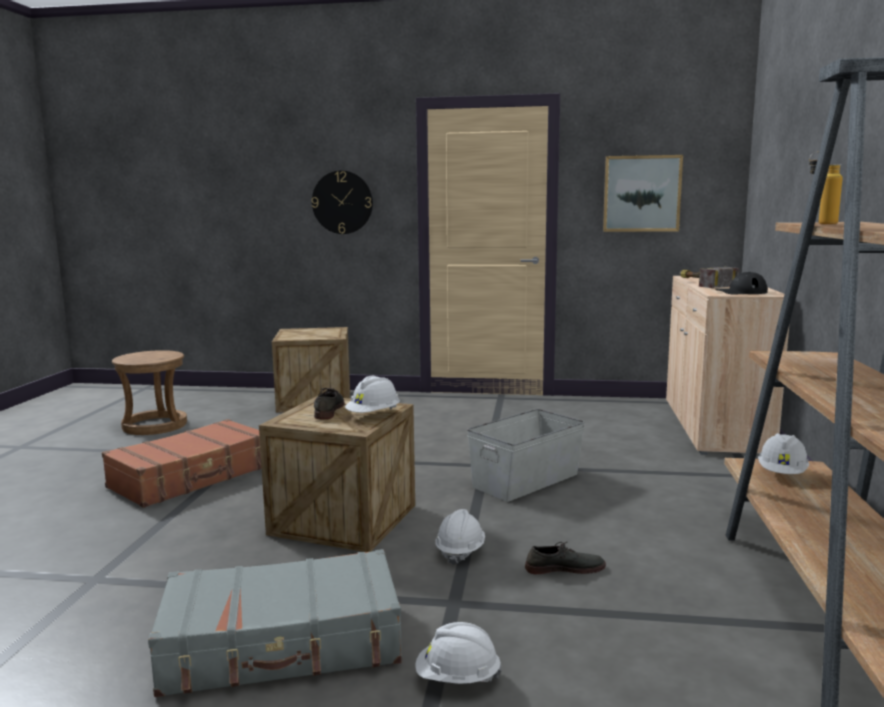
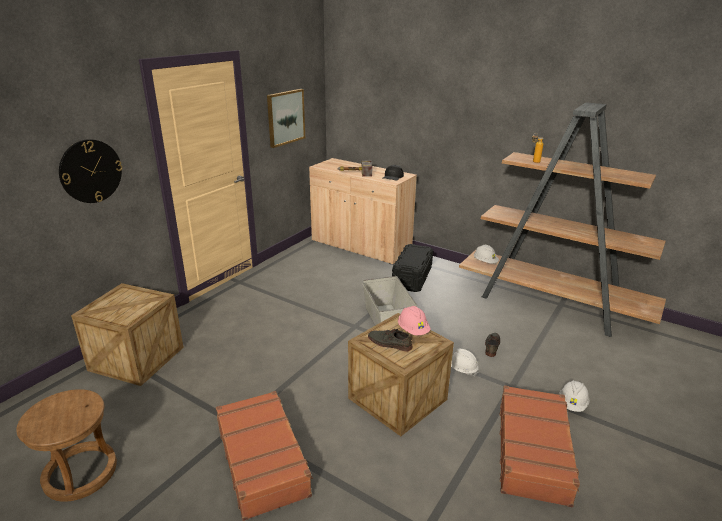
camera: 65 degrees left, 15 degrees up
(283, 644) = (533, 452): grey suitcase -> brown suitcase
(373, 415) = (413, 330): white hard hat -> pink hard hat
(687, 473) = (412, 277): none -> black storage box

